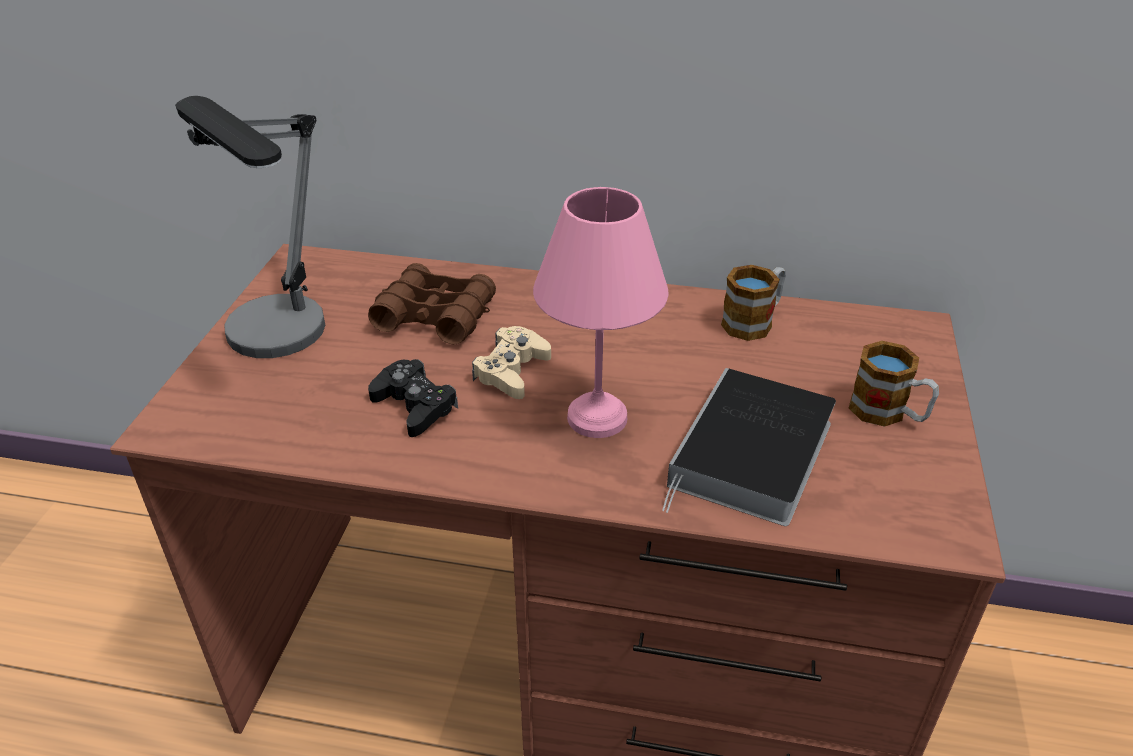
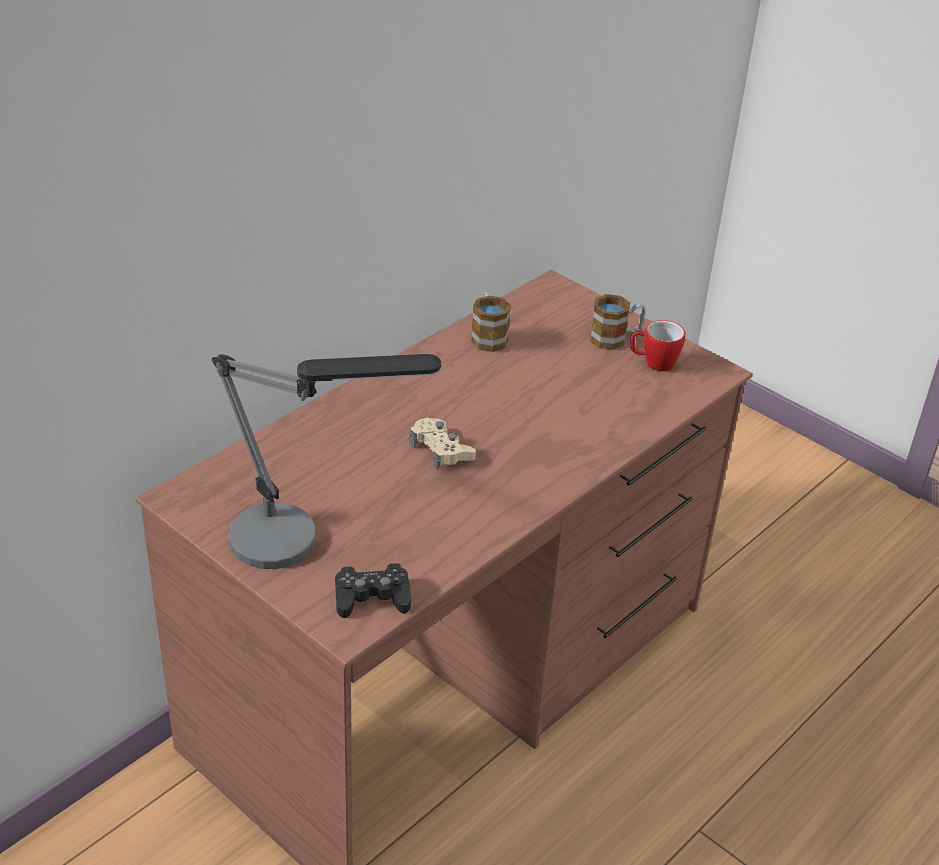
camera: 60 degrees left, 0 degrees up
(414, 406) = (438, 504): black game controller -> black game controller (372, 597)
(435, 316) = (340, 457): brown binoculars -> none
(599, 419) = (525, 437): pink table lamp -> none
(751, 457) = (608, 400): book -> none
(883, 466) = (653, 363): none -> mug

